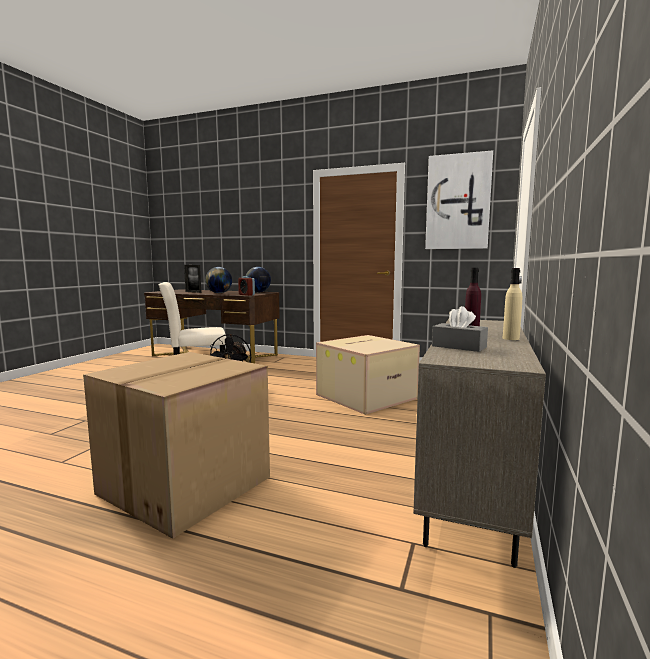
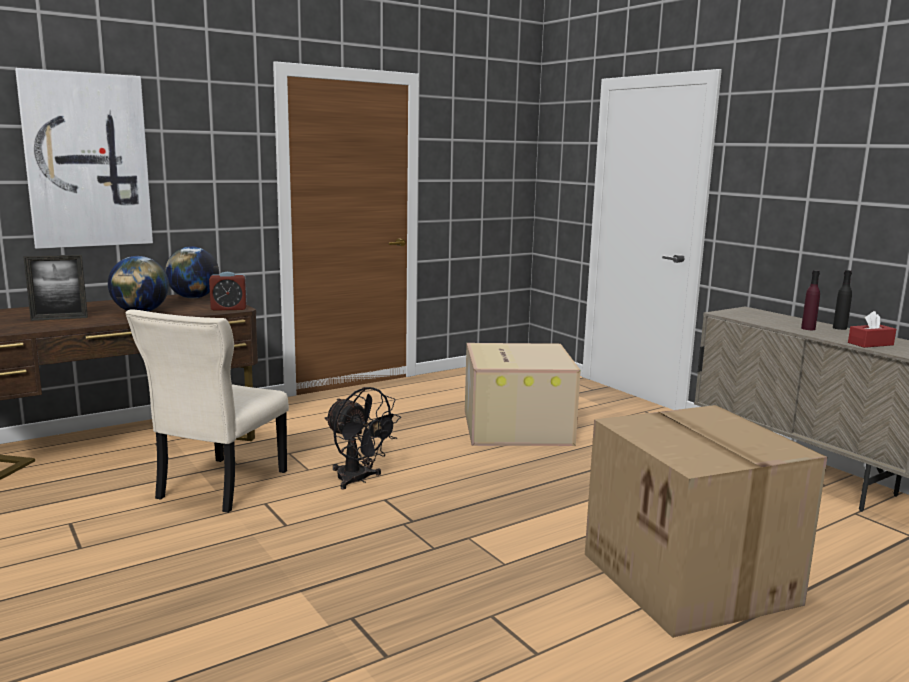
camera: 55 degrees left, 5 degrees up
(458, 202) = (481, 140): picture -> picture (87, 161)
(459, 347) = (870, 344): grey tissue box -> red tissue box
(511, 338) = (839, 328): beige bottle -> black bottle

